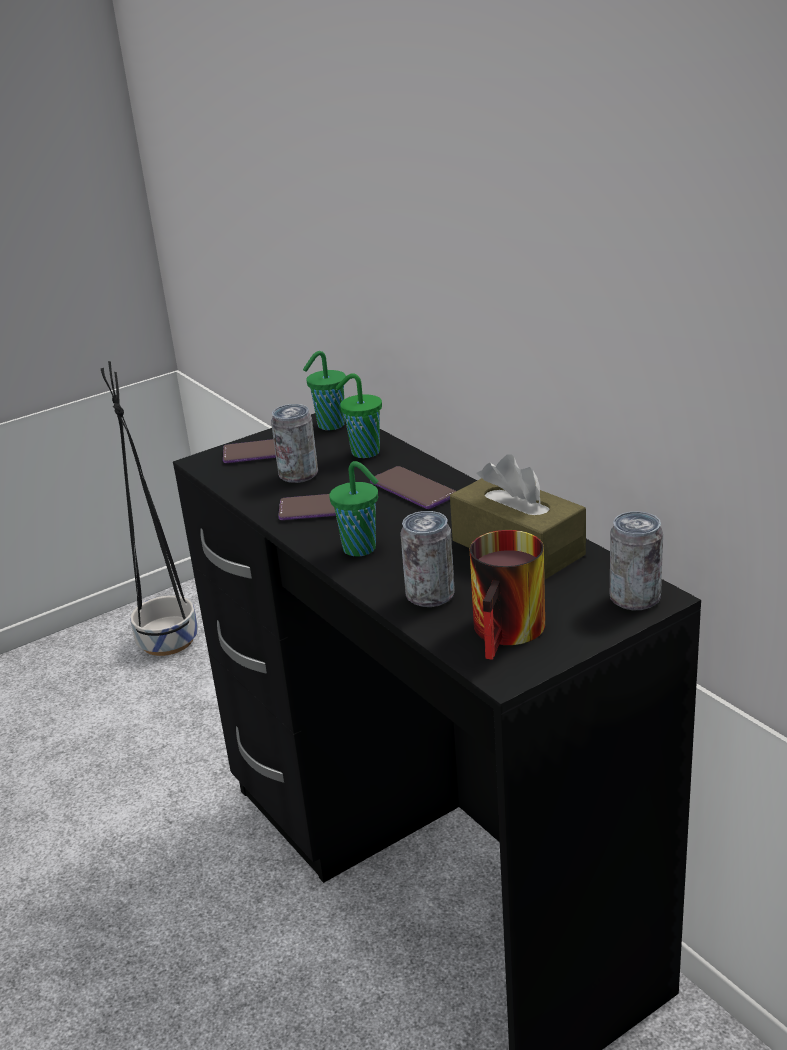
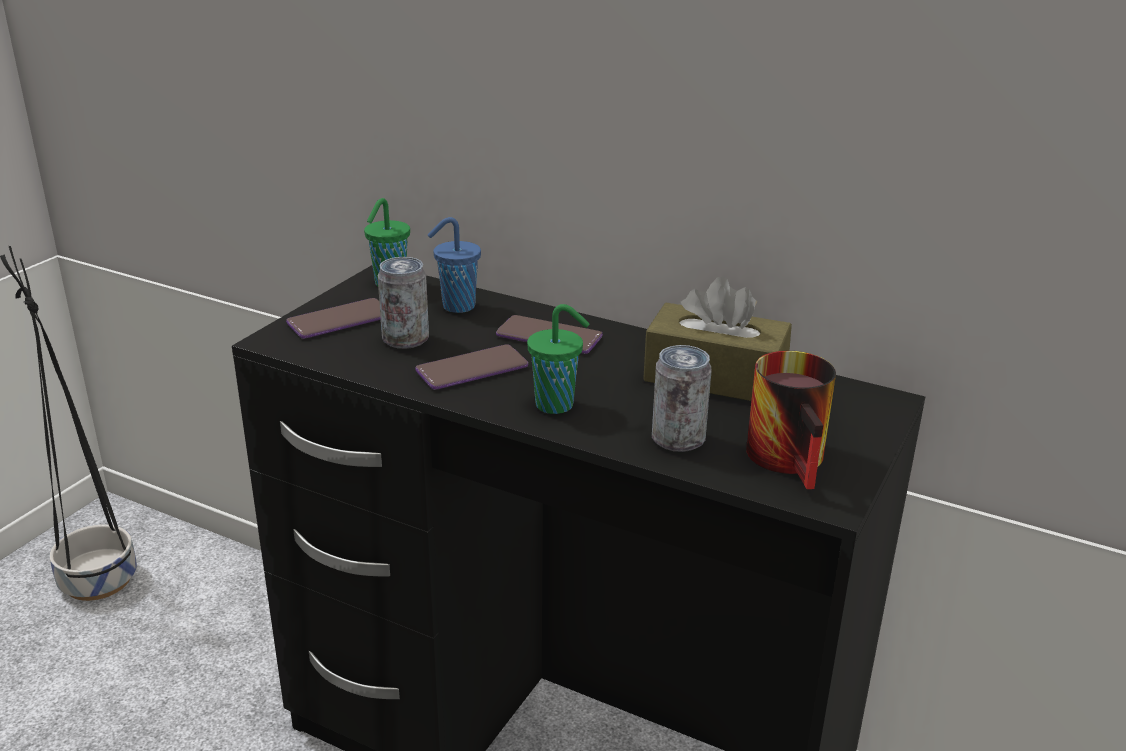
camera: 30 degrees left, 0 degrees up
(363, 452) = (456, 306): green cup -> blue cup
(635, 598) = (870, 405): can -> none

